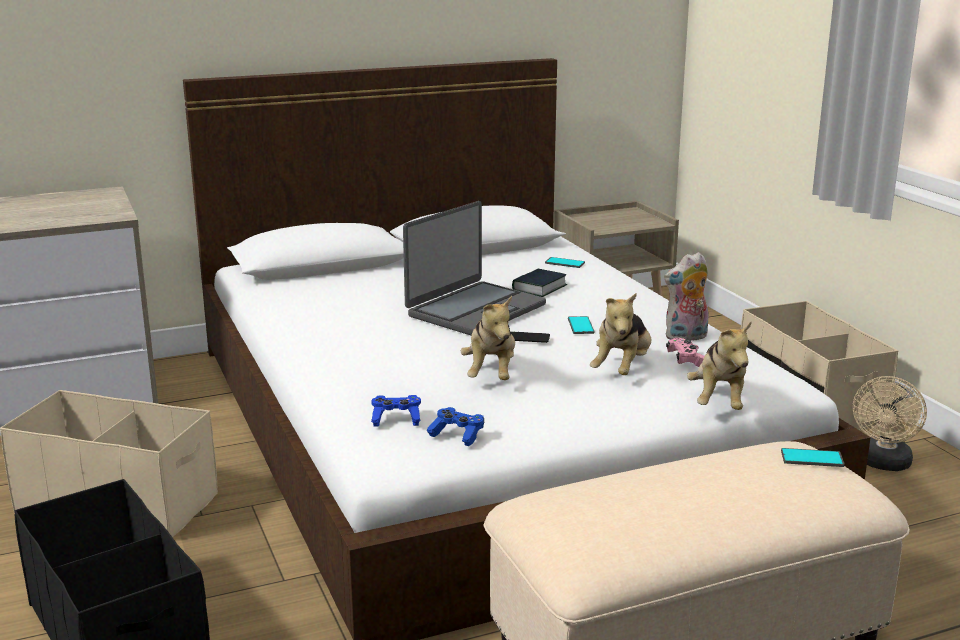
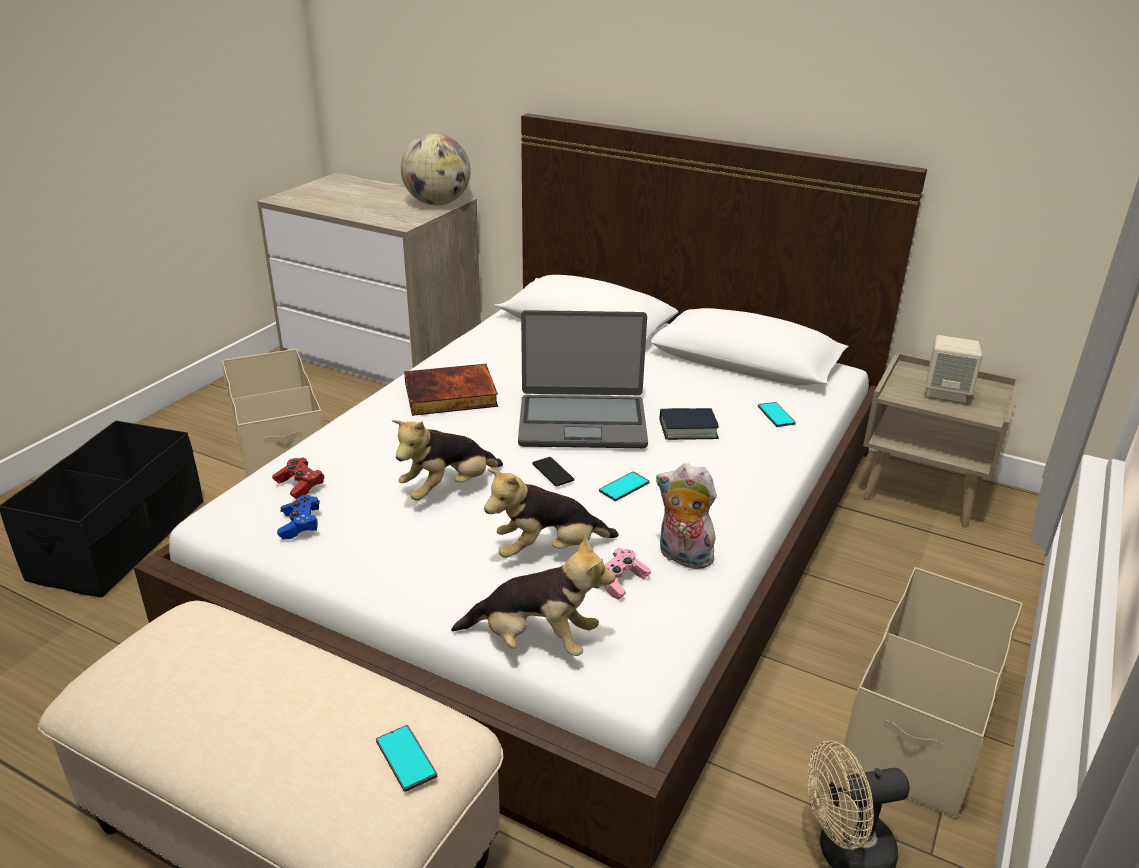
camera: 50 degrees right, 10 degrees up
(98, 197) = (437, 203): none -> globe
(348, 335) = (450, 395): none -> book
(396, 419) = (299, 485): blue game controller -> red game controller
(617, 221) = (946, 393): none -> beige speaker
(719, 401) = (535, 641): plush toy -> plush toy turned 135 degrees counterclockwise

